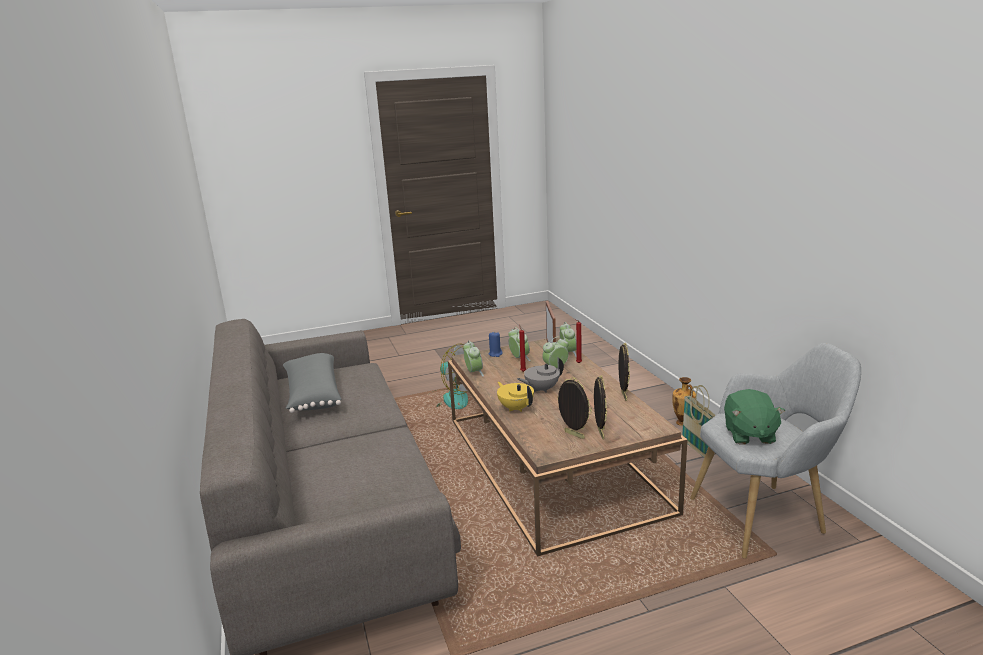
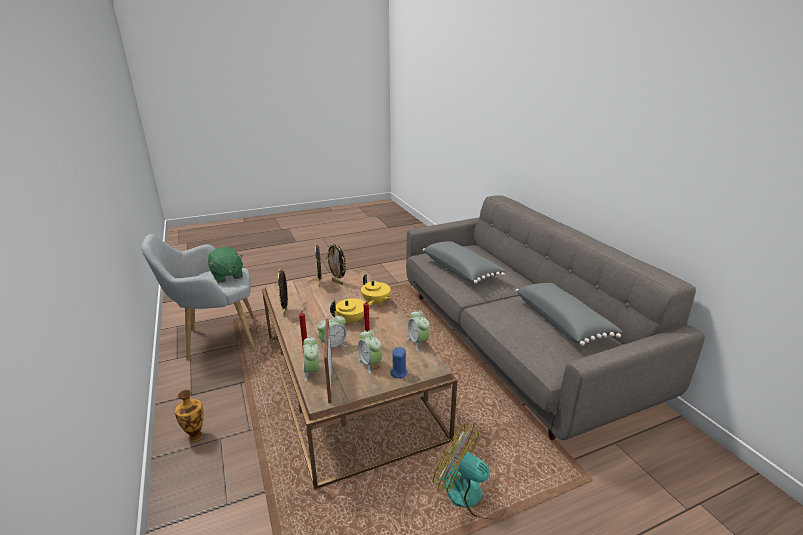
camera: 175 degrees right, 5 degrees up
(377, 465) = (461, 270): none -> grey pillow
(541, 389) = (352, 320): grey teapot -> yellow teapot
(696, 449) = (212, 398): basket -> none
(749, 434) = (227, 276): green plush toy -> green plush toy turned 150 degrees clockwise

